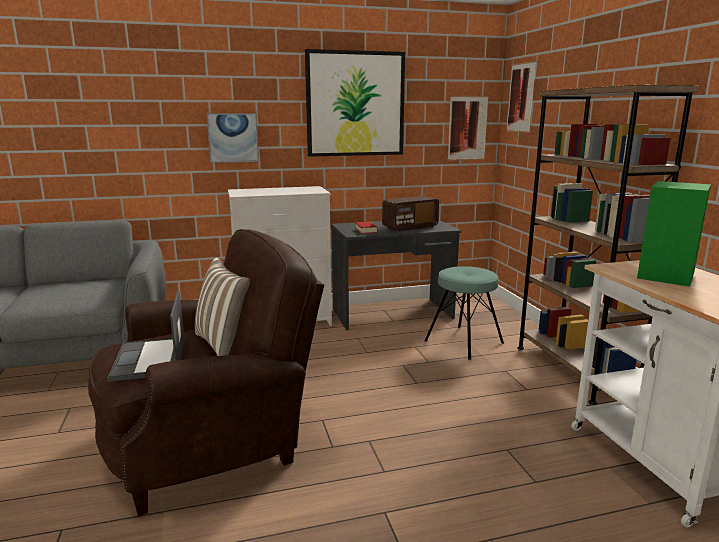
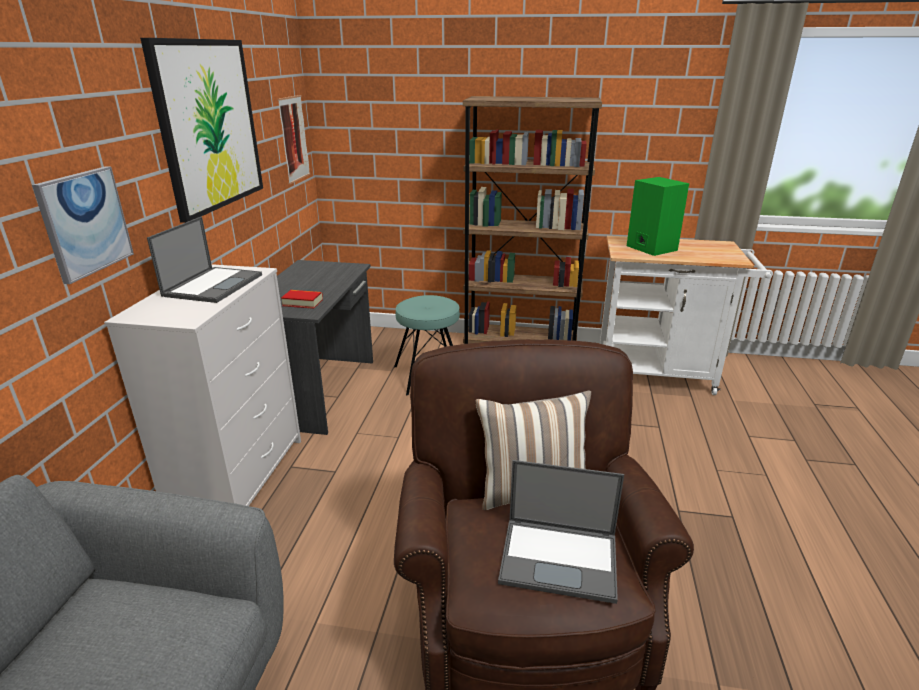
camera: 65 degrees left, 10 degrees up
(289, 190) = (214, 285): none -> laptop
(410, 227) = (322, 279): radio -> none
(521, 97) = (349, 97): picture -> none

